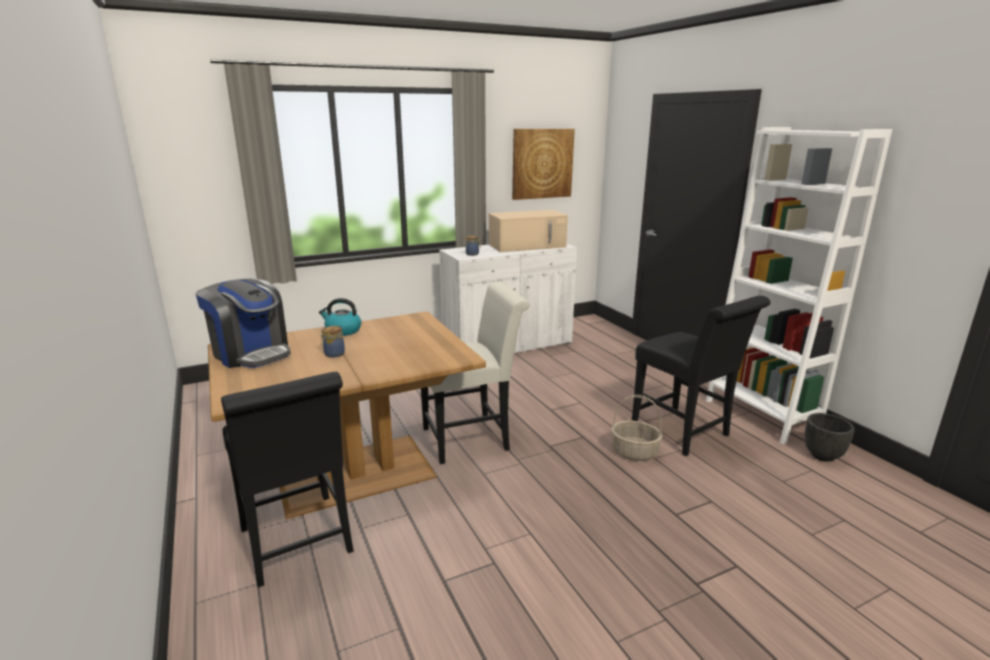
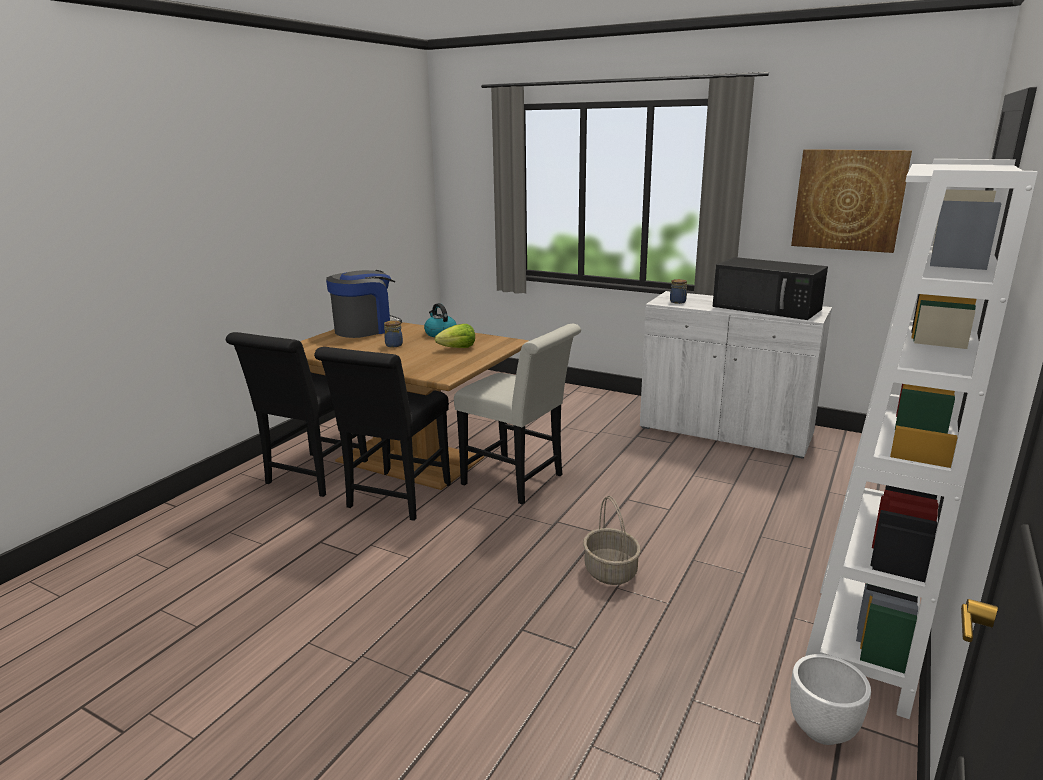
camera: 55 degrees right, 0 degrees up
(251, 353) = (365, 329): coffee machine -> coffee machine turned 135 degrees counterclockwise
(399, 335) = (458, 348): none -> lettuce
(528, 245) = (768, 308): beige microwave -> black microwave
(685, 433) = (704, 595): black chair -> black chair (395, 499)
(823, 455) = (823, 731): black planter -> white planter

